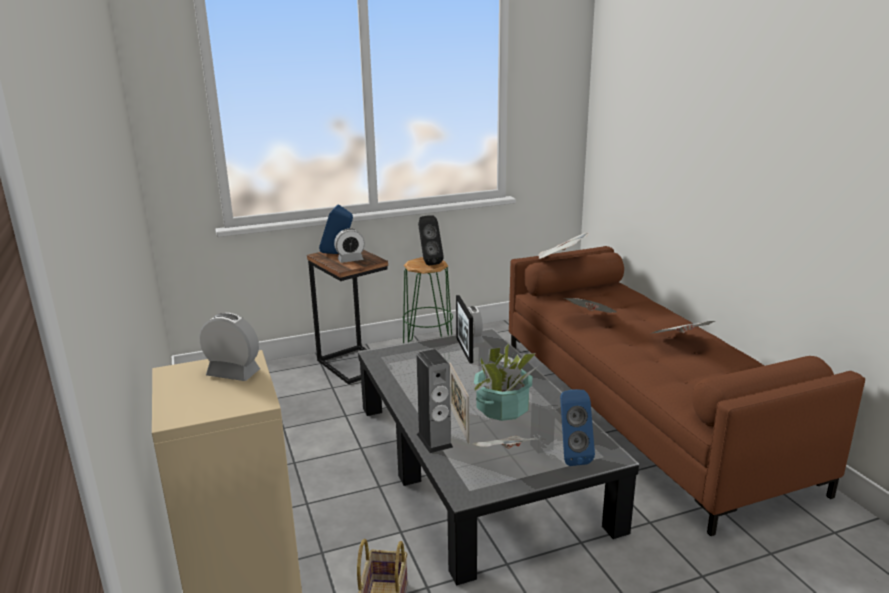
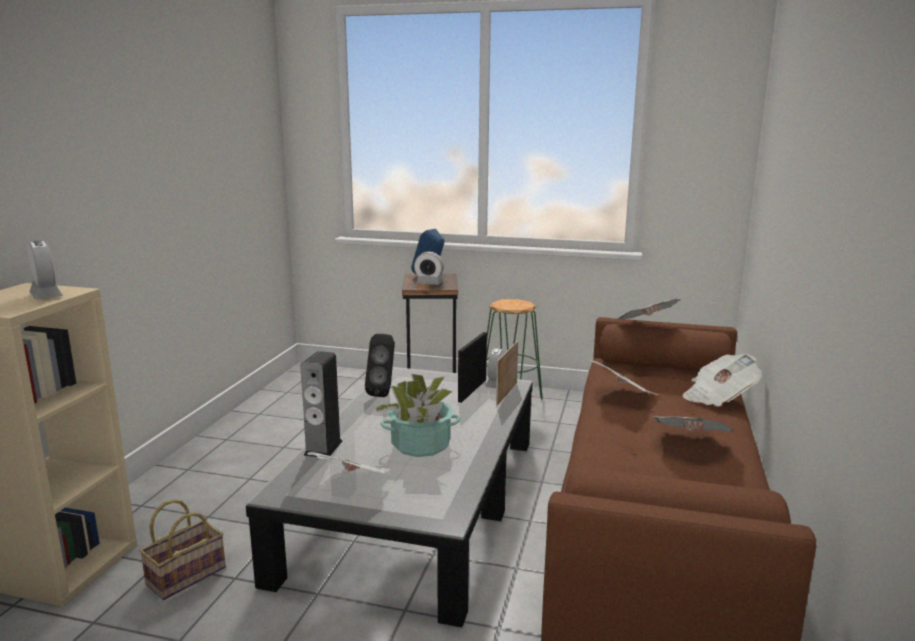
camera: 35 degrees right, 5 degrees down
(428, 262) = (515, 304): black speaker -> black speaker (384, 392)
(459, 424) = (364, 443): picture frame -> picture frame (506, 394)
(571, 455) = (410, 504): blue speaker -> none
(645, 303) = (718, 397): none -> newspaper

